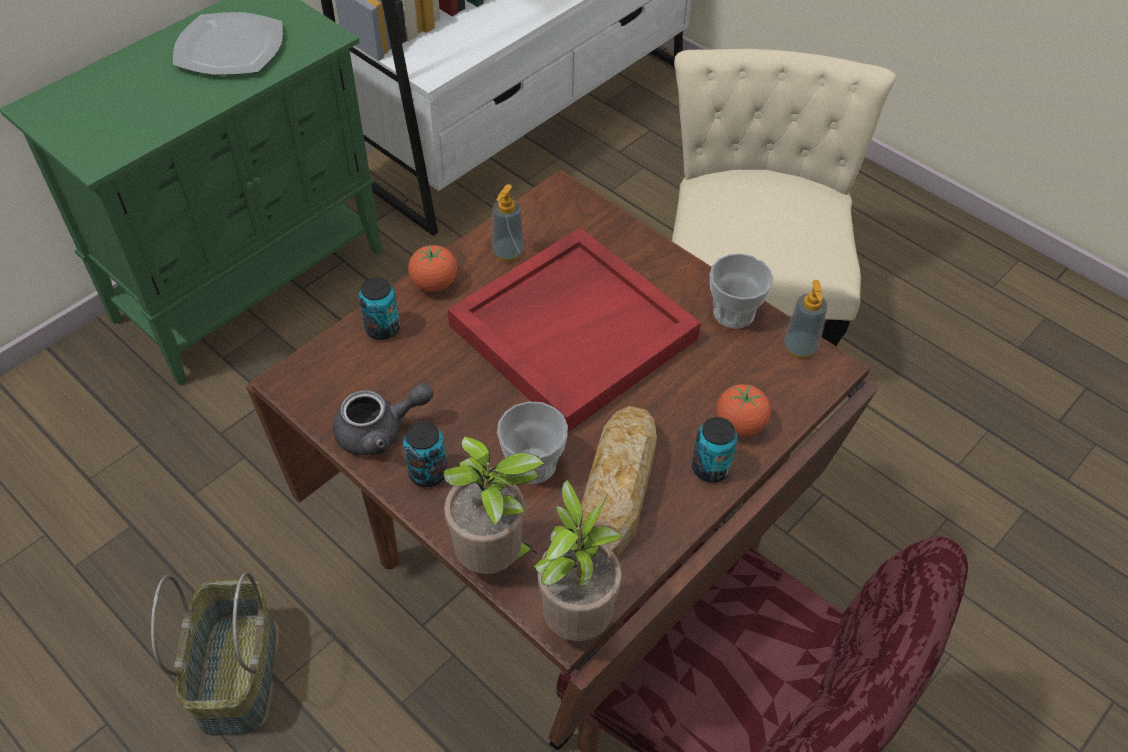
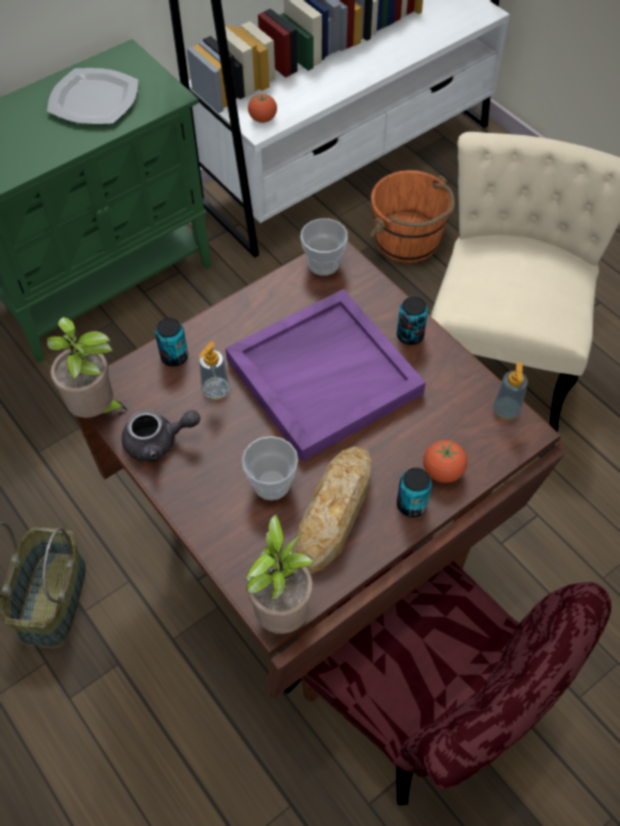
camera: 10 degrees right, 5 degrees up
(428, 473) = (189, 481): can -> can (410, 335)
(434, 284) = (221, 323): tomato -> tomato (263, 119)
(494, 559) = (228, 557): potted plant -> potted plant (97, 410)
(508, 252) = (284, 302): soap dispenser -> soap dispenser (215, 391)
(573, 330) = (324, 375): red tray -> purple tray
(613, 199) = (408, 240): none -> orange bucket
(734, 313) = (457, 375): cup -> cup (323, 264)

